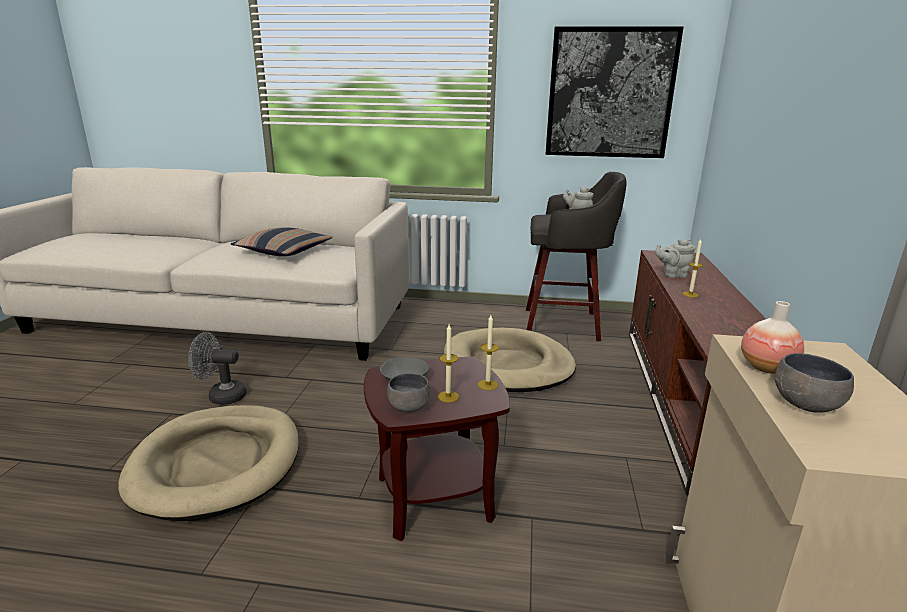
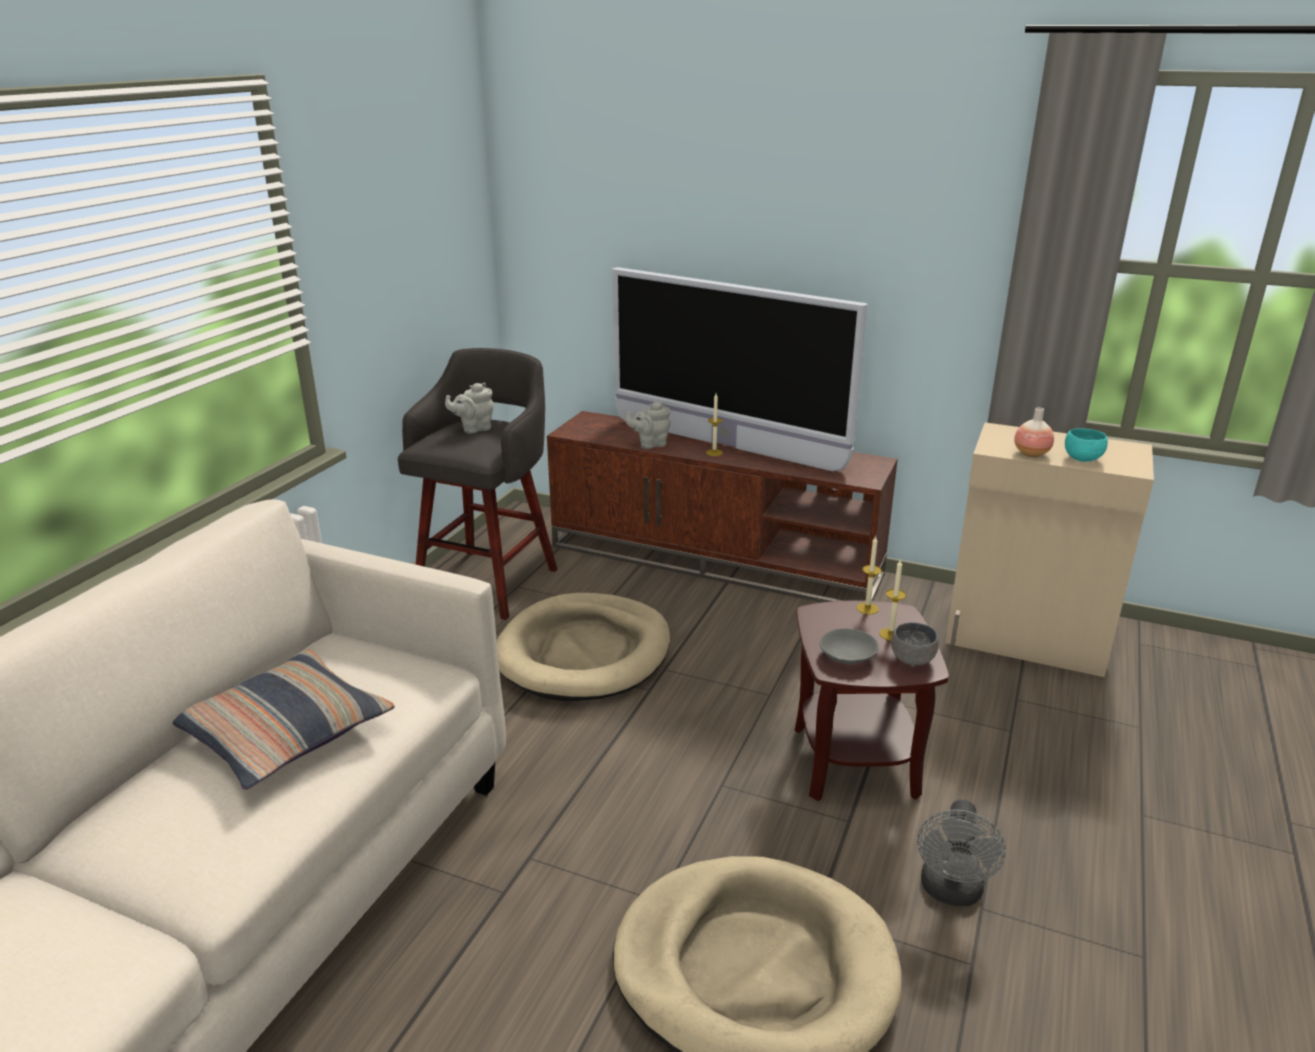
camera: 75 degrees left, 5 degrees up
(221, 396) = (536, 986): grey fan -> grey fan (951, 892)
(610, 94) = (416, 240): picture -> none
(672, 275) = (650, 444): grey teapot -> grey teapot turned 60 degrees clockwise
(713, 297) = (725, 445): none -> television
(808, 405) = (1082, 458): grey bowl -> turquoise bowl

